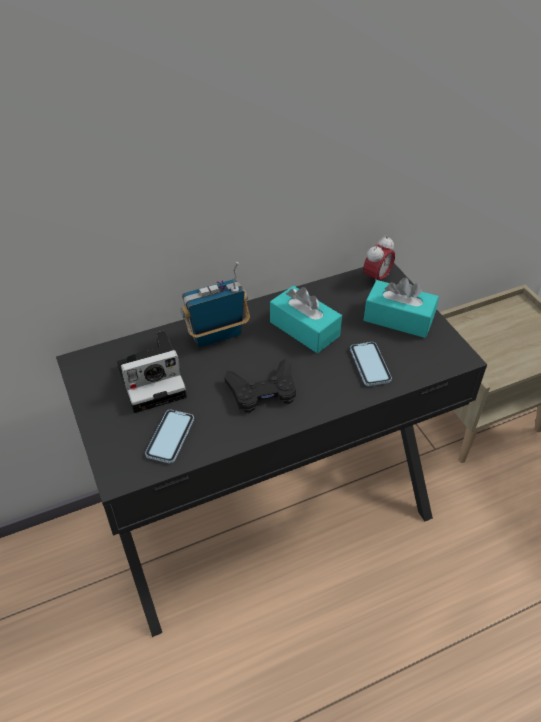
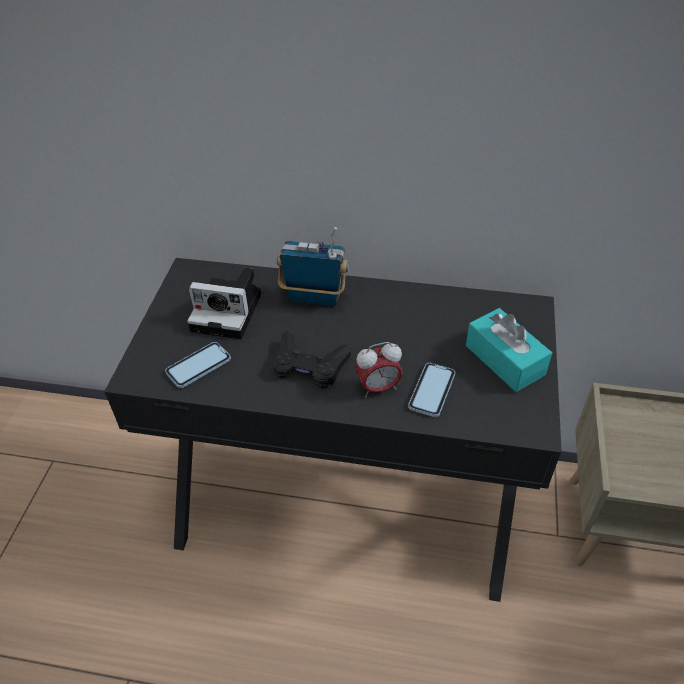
camera: 35 degrees right, 0 degrees up
(304, 329) = (399, 327): turquoise tissue box -> none
(377, 278) = (519, 310): alarm clock -> alarm clock (378, 388)

